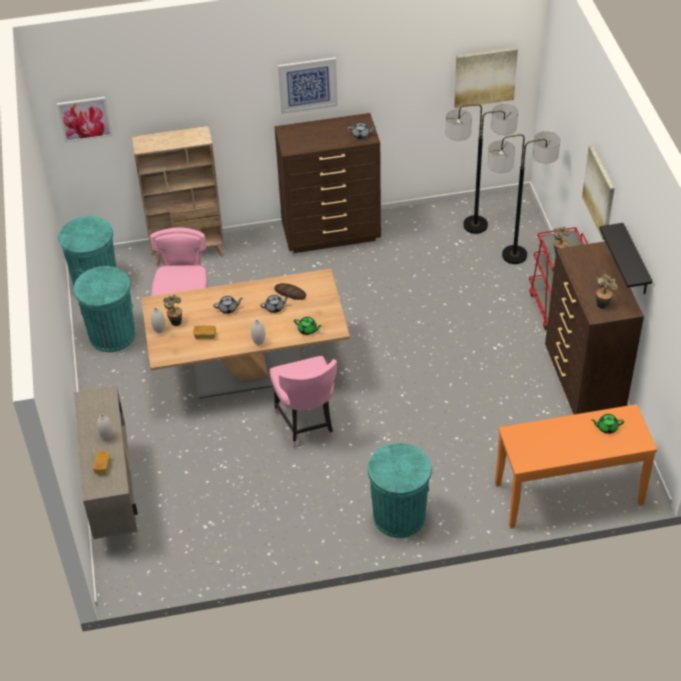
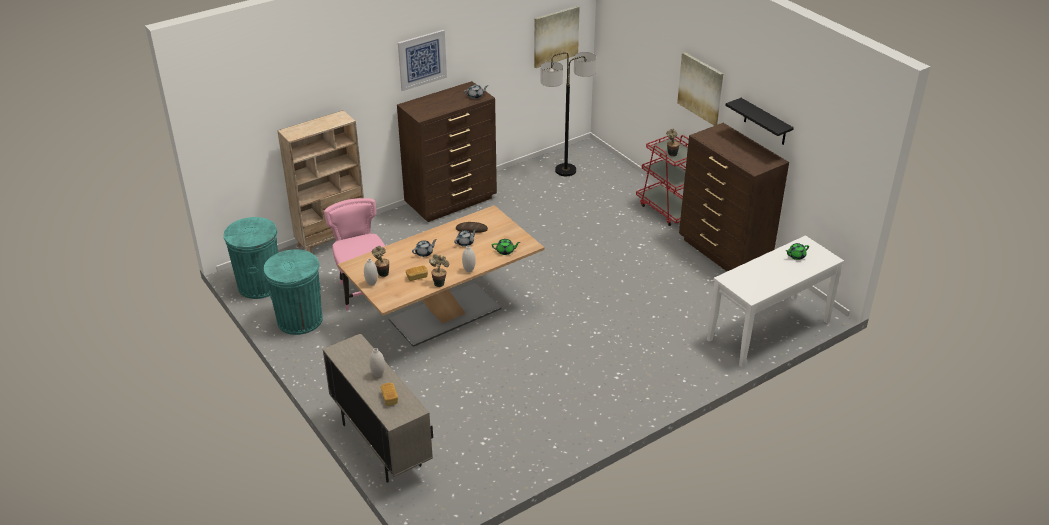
camera: 25 degrees left, 10 degrees down
(84, 119) = (233, 118): picture -> none
(306, 425) = (522, 341): pink chair -> none
(399, 516) = (647, 385): turquoise trash can -> none
(514, 255) = (610, 183): floor lamp -> none
(568, 494) = (769, 331): orange console table -> white console table
(602, 304) = (752, 161): potted plant -> potted plant (439, 283)

